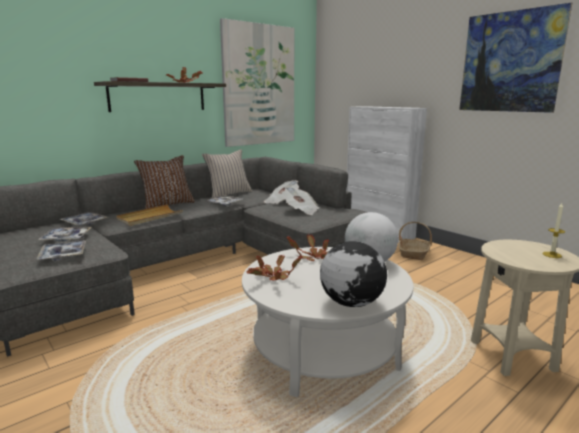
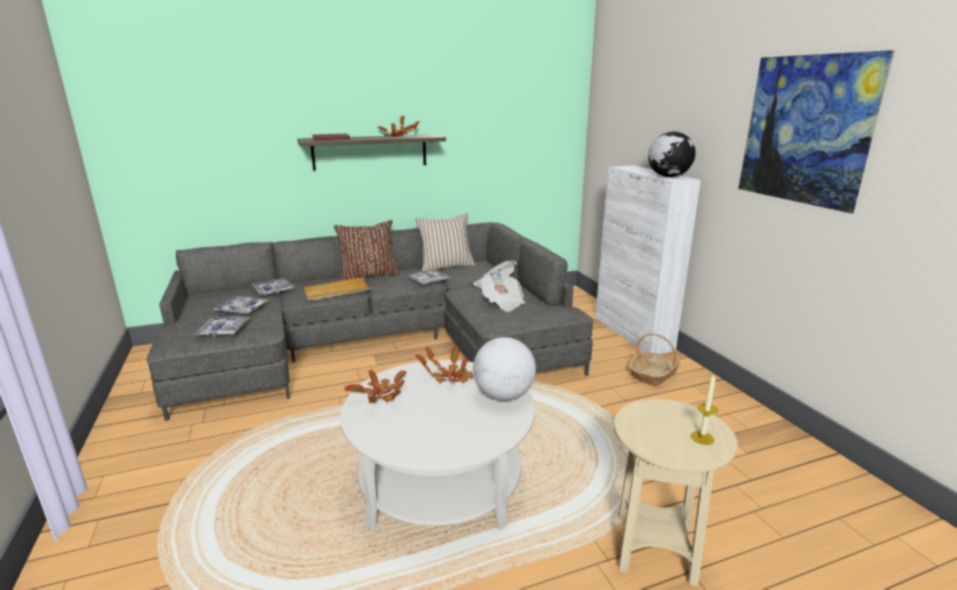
camera: 20 degrees right, 5 degrees up
(259, 85) = (502, 133): picture -> none
(351, 303) = (428, 447): globe -> globe (668, 176)

